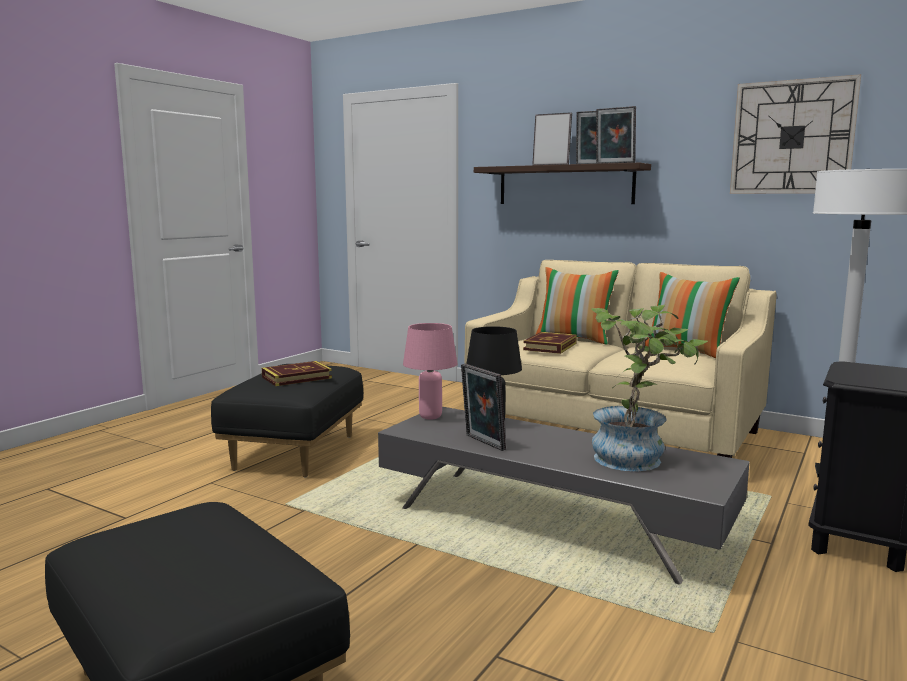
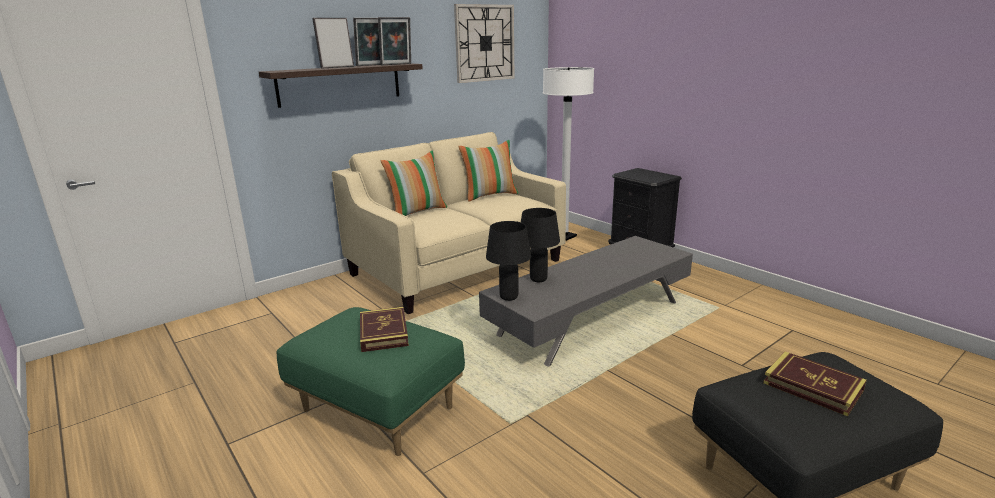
camera: 70 degrees left, 10 degrees up
(294, 452) = (376, 410): black ottoman -> green ottoman
(430, 416) = (508, 297): pink table lamp -> black table lamp
(482, 443) = (580, 289): picture frame -> none
(550, 346) = (444, 220): book -> book (812, 387)
(637, 458) = (624, 255): potted plant -> none

